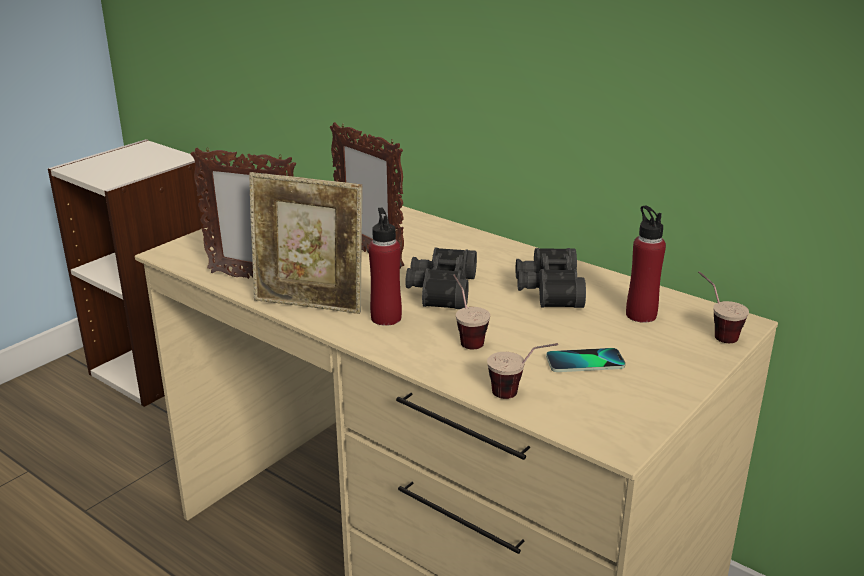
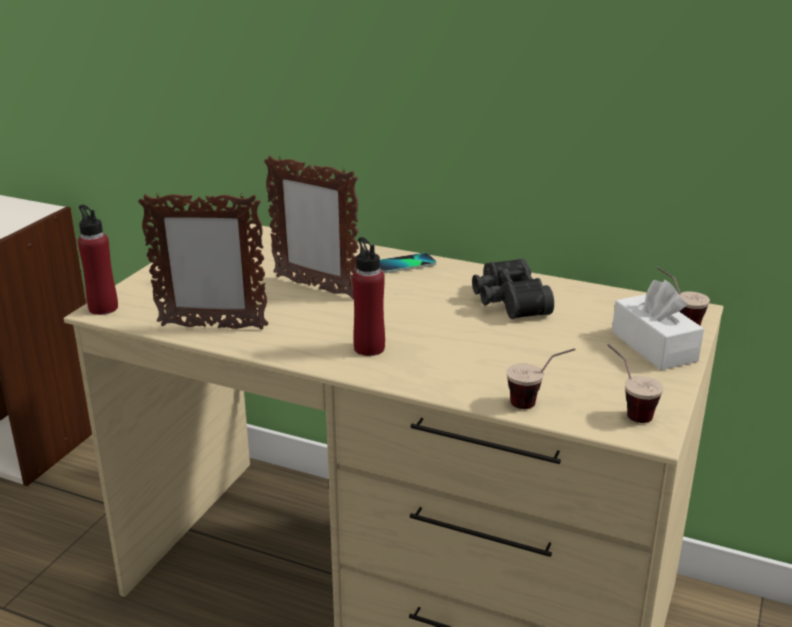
camera: 15 degrees left, 0 degrees up
(310, 304) = (285, 345): picture frame -> none
(440, 290) = (406, 314): black binoculars -> none
(466, 337) = (457, 357): cup -> cup (627, 410)
(585, 362) = (579, 364): phone -> phone (405, 264)
(641, 315) = (604, 314): red bottle -> red bottle (103, 308)
(675, 354) = (653, 346): none -> white tissue box

